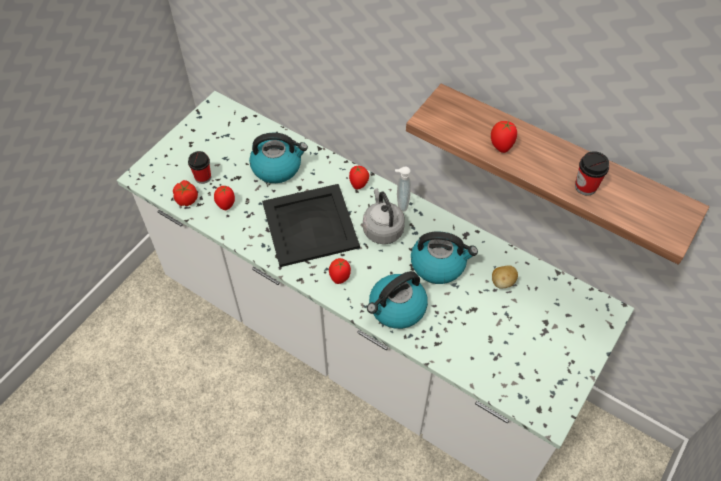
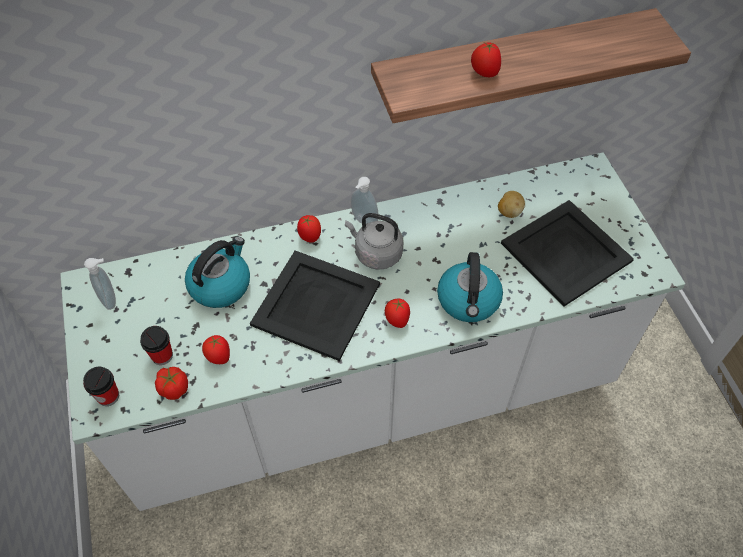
camera: 50 degrees left, 0 degrees up
(218, 126) = (111, 299): none -> soap dispenser
(439, 264) = (452, 240): kettle -> none
(504, 342) = (566, 251): none -> black tray
(585, 187) = (576, 55): cup -> cup (108, 396)

